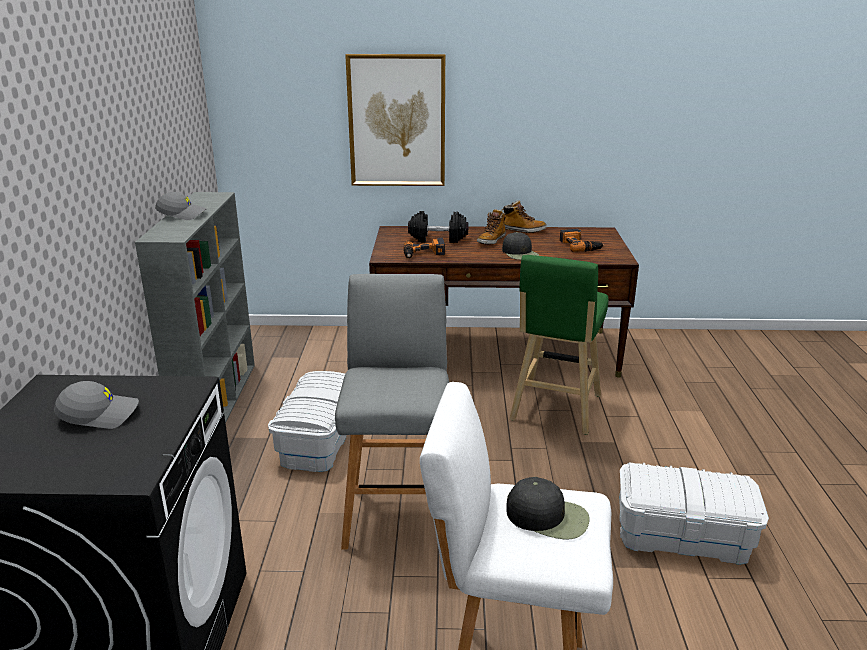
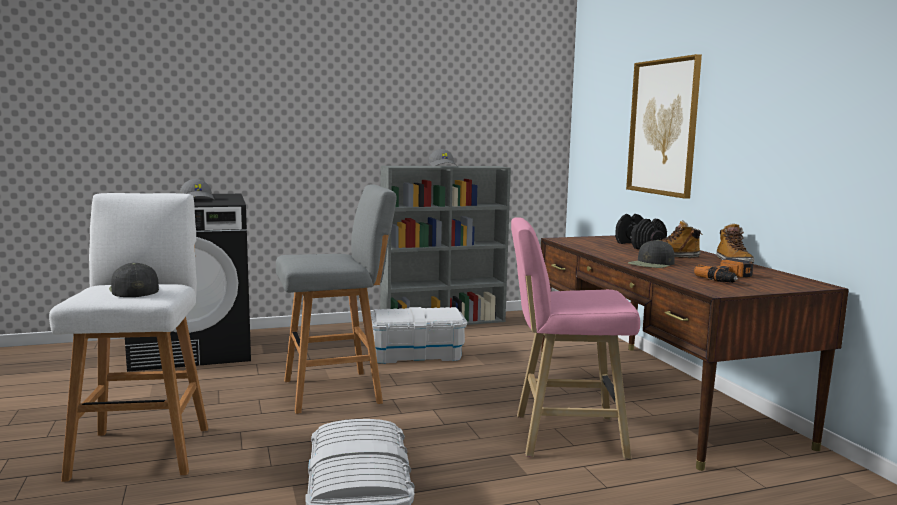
camera: 70 degrees right, 15 degrees down
(424, 254) = (588, 245): power drill -> none
(548, 516) = (134, 290): black cap -> black cap turned 150 degrees clockwise
(554, 410) = (563, 436): green stool -> pink stool

